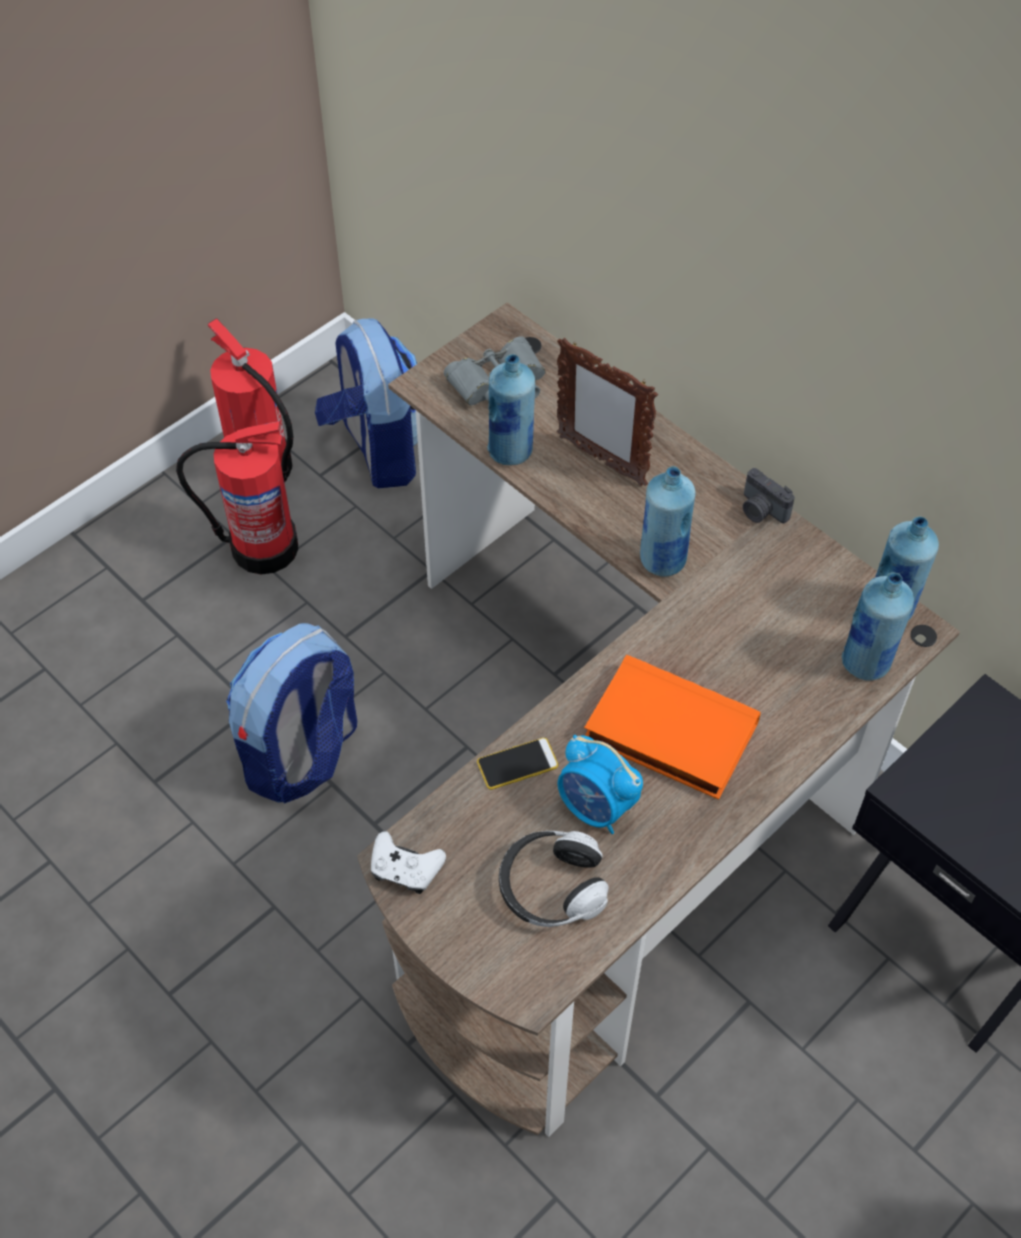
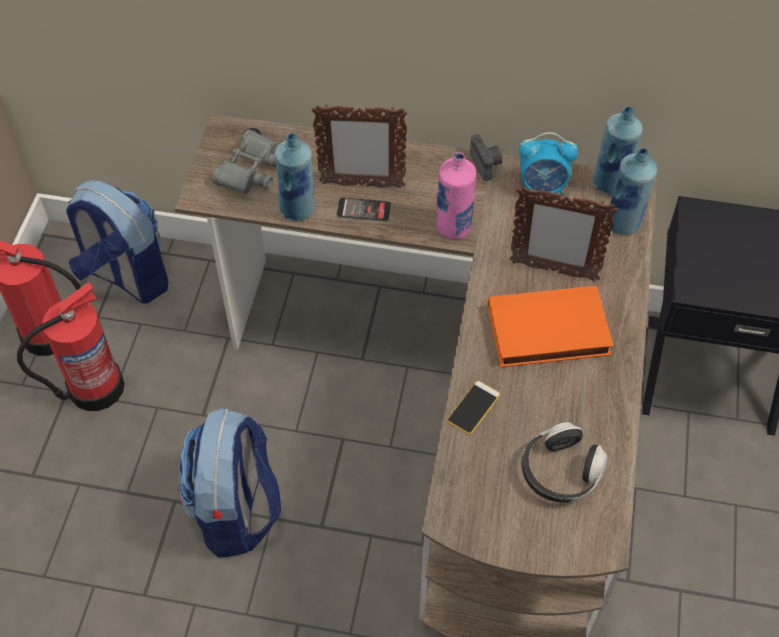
camera: 35 degrees left, 0 degrees up
(405, 869) = (461, 520): white game controller -> none
(580, 488) = (364, 210): none -> phone
(596, 807) = (544, 405): alarm clock -> alarm clock (542, 187)
(662, 560) = (453, 227): blue bottle -> pink bottle
(734, 669) = (553, 270): none -> picture frame
(761, 510) = (486, 164): camera -> camera turned 120 degrees counterclockwise

